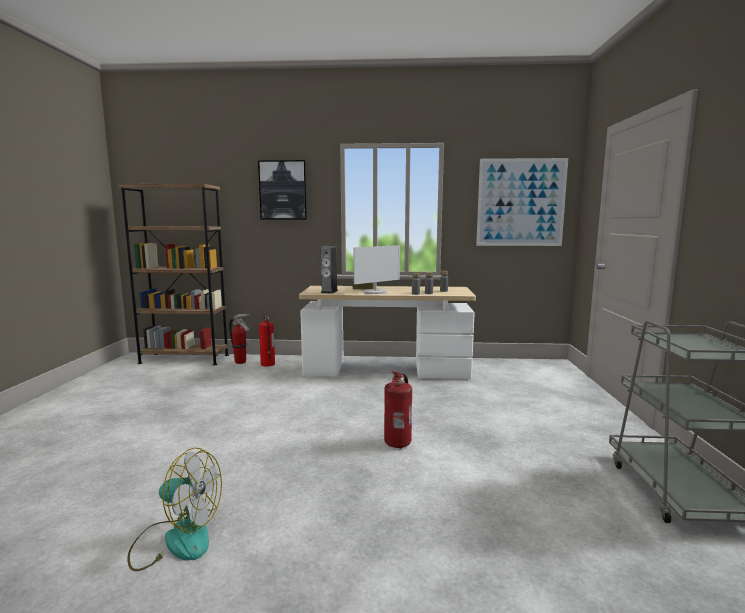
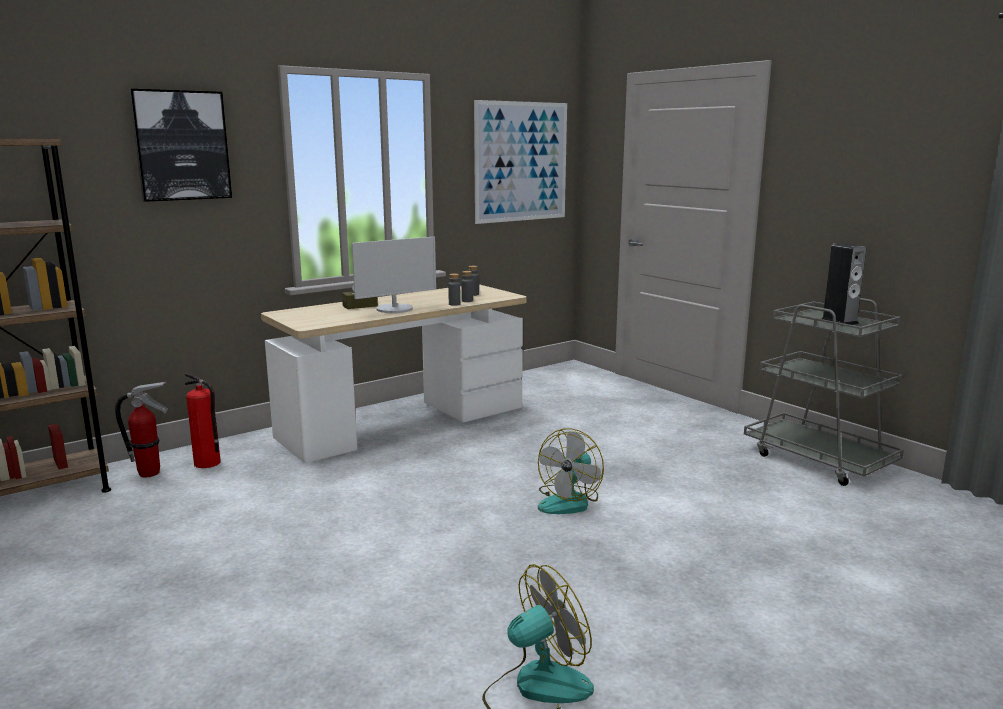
camera: 40 degrees left, 5 degrees up
(329, 291) = (330, 319): speaker -> speaker (839, 322)
(375, 292) = (395, 309): monitor -> monitor turned 45 degrees clockwise
(398, 443) = (569, 501): fire extinguisher -> fan

